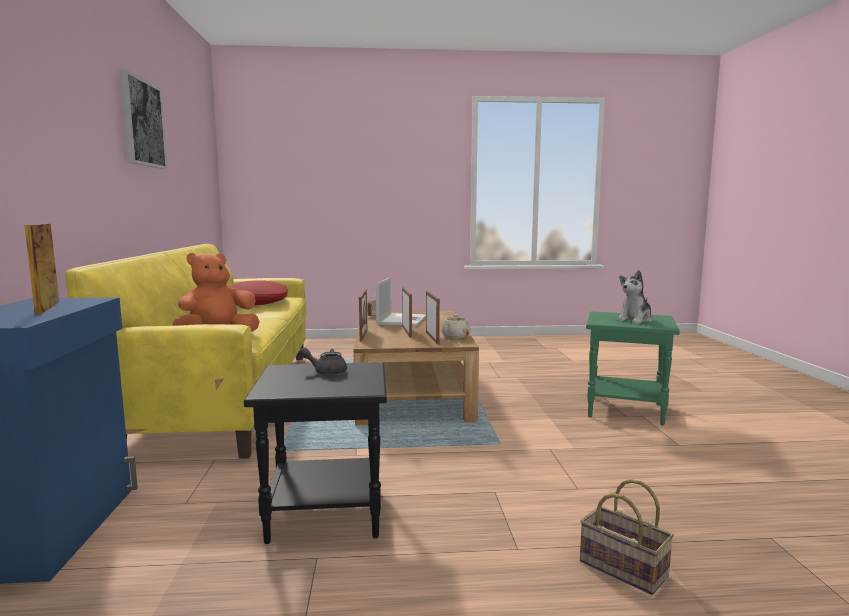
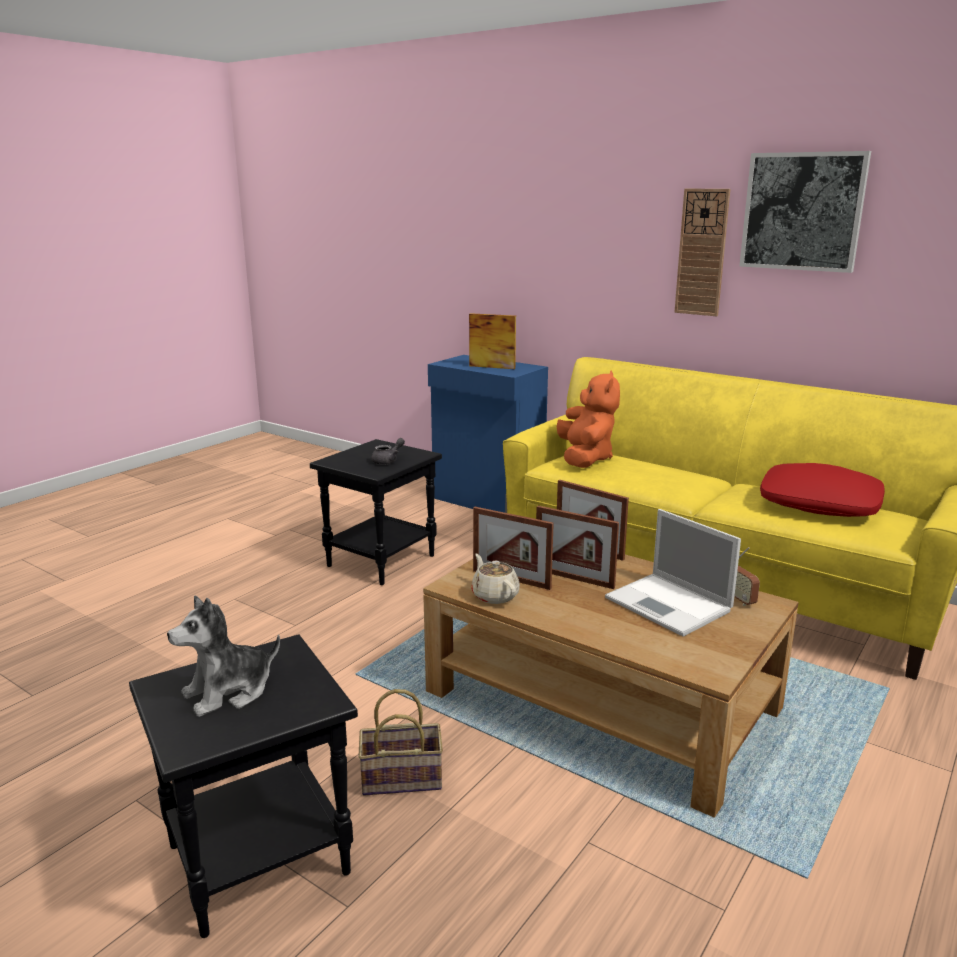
camera: 130 degrees right, 10 degrees up
(109, 149) = (702, 252): none -> wall clock
(620, 568) = (157, 618): basket -> basket (404, 777)
(626, 410) = (257, 862): green side table -> black side table
(635, 320) = (228, 692): plush toy -> plush toy turned 120 degrees counterclockwise

